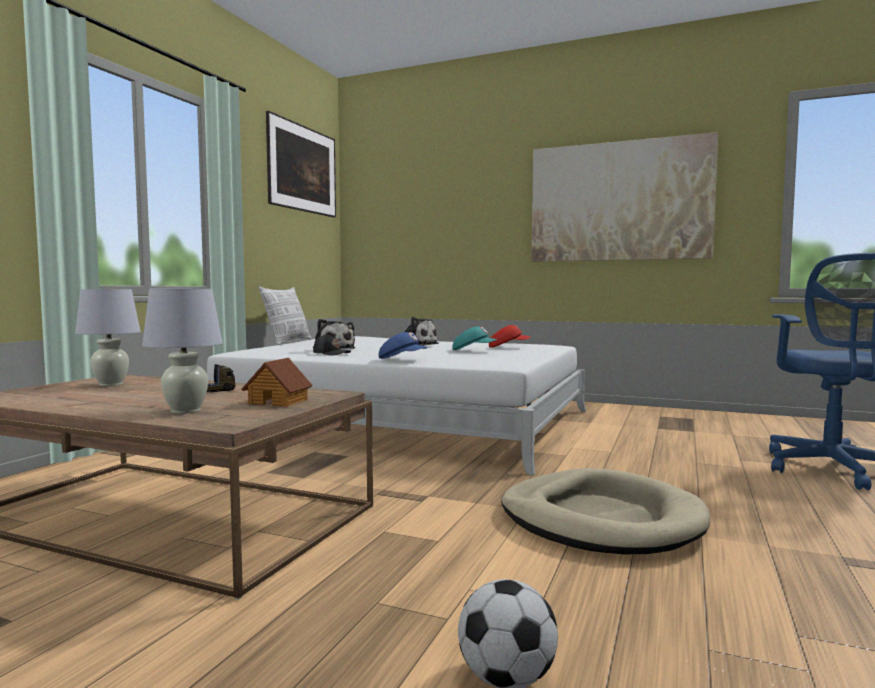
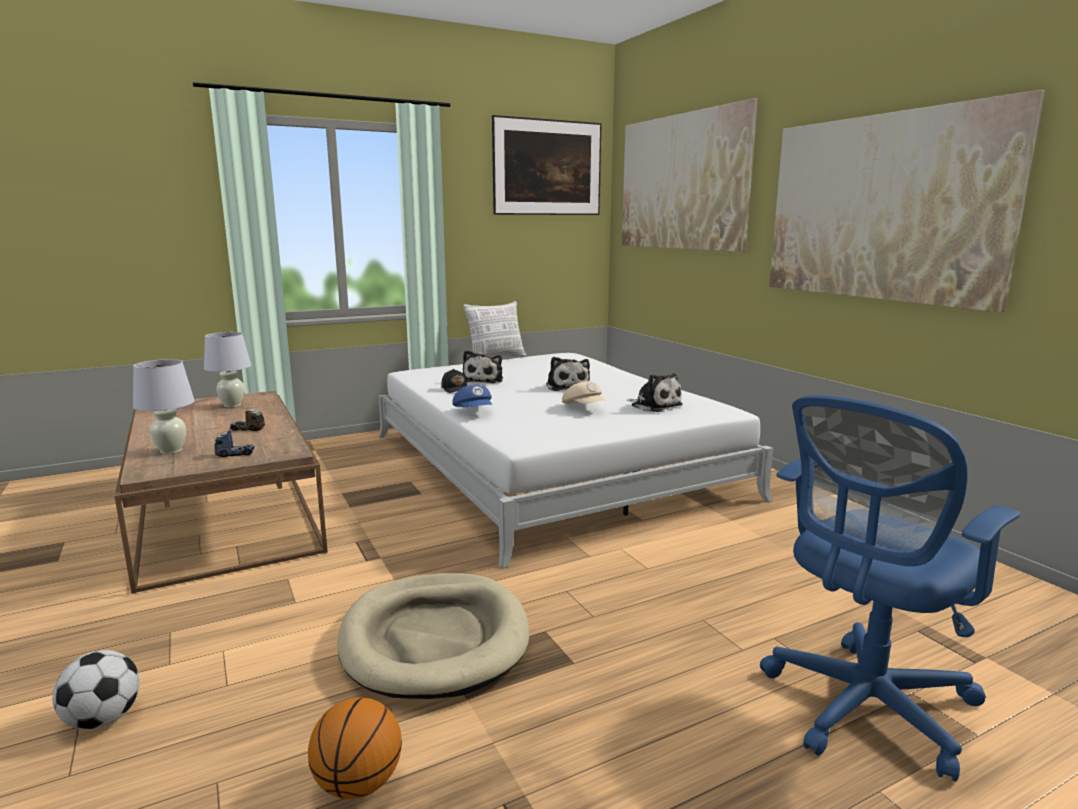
camera: 40 degrees right, 10 degrees up
(279, 401) = (235, 454): toy house -> toy truck
(429, 189) = (681, 182): none -> picture
(473, 350) = (584, 408): turquoise cap -> beige cap
(508, 347) = (654, 405): red cap -> plush toy
(774, 597) = (358, 784): none -> basketball

